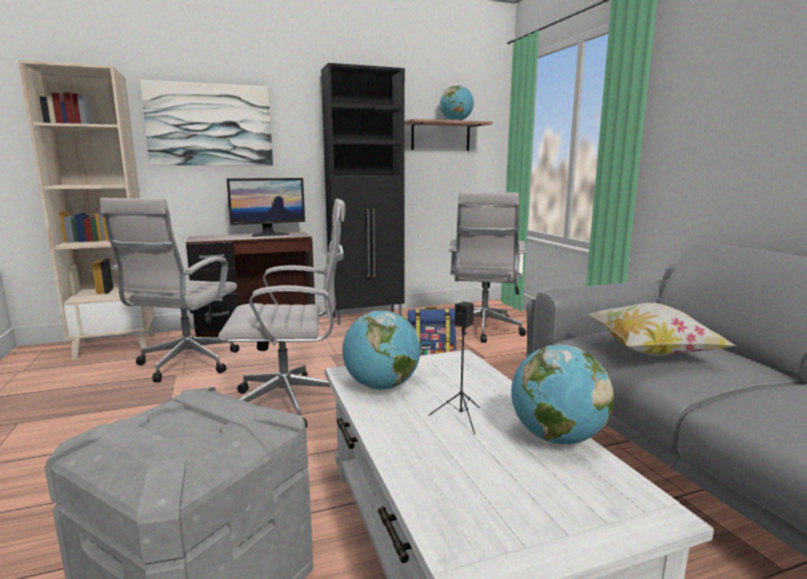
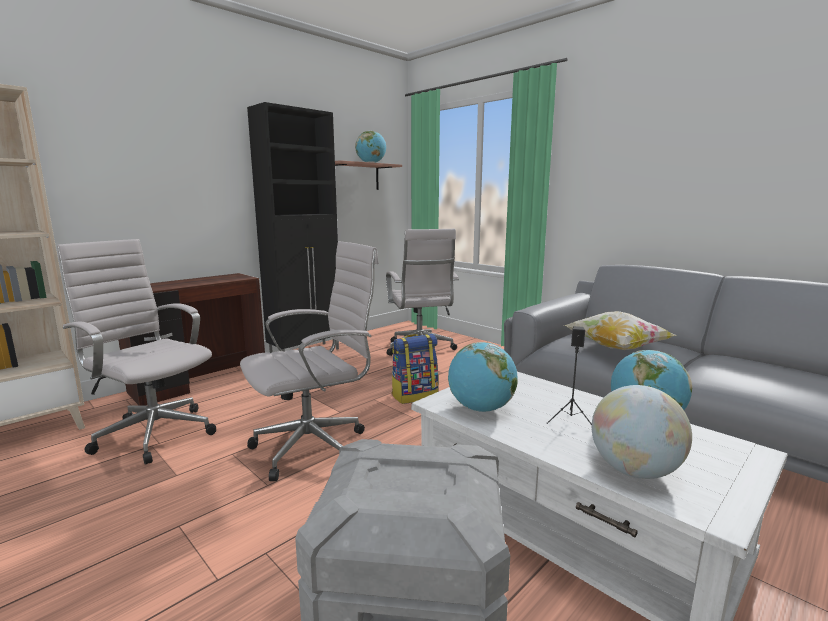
camera: 25 degrees left, 0 degrees up
(185, 365) = (153, 433): white office chair -> white office chair turned 135 degrees clockwise
(210, 125) = (128, 161): picture -> none
(268, 234) = (206, 279): monitor -> none
(451, 487) = (634, 471): none -> globe

